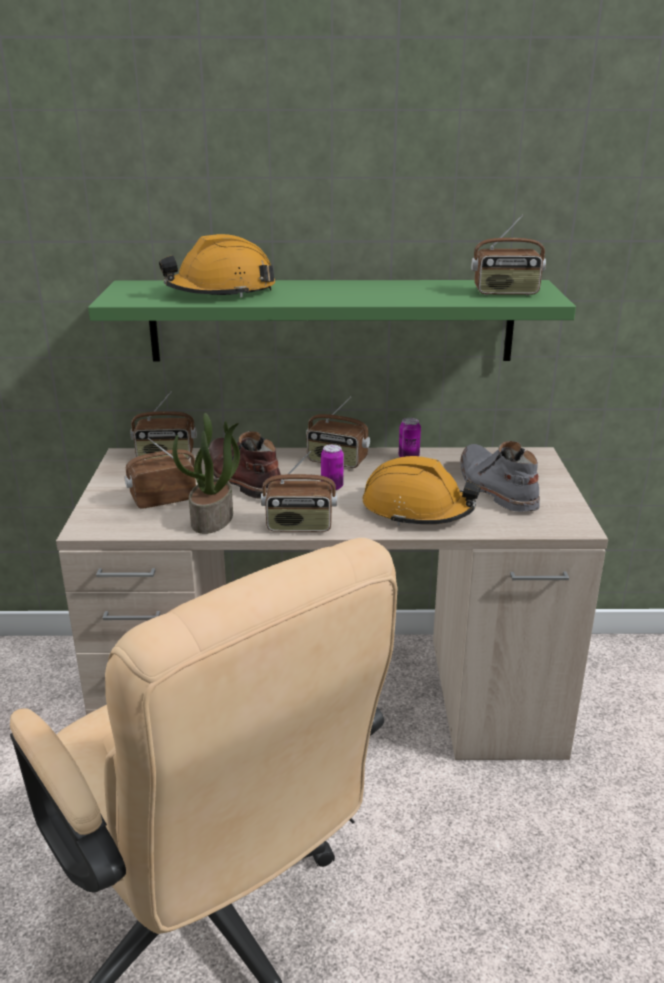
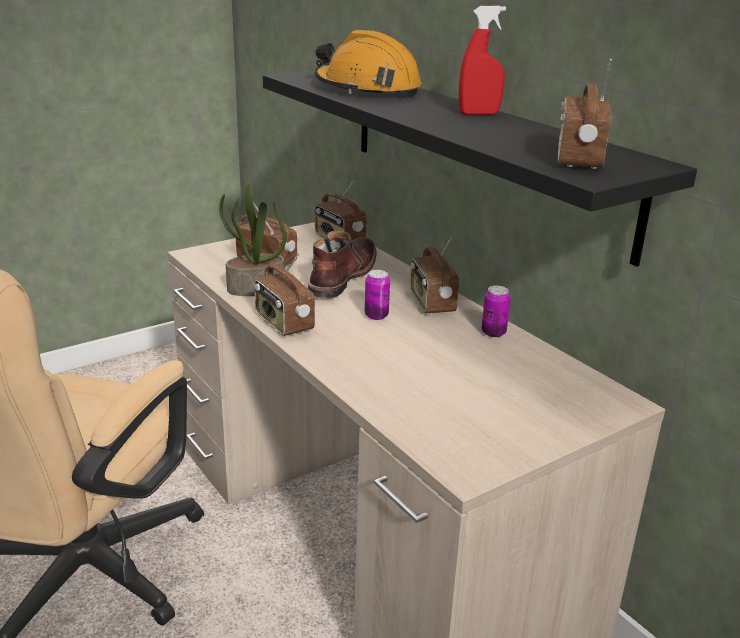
camera: 55 degrees right, 0 degrees up
(331, 321) = (480, 153): green shelf -> black shelf
(355, 285) = (478, 114): none -> red spray bottle
(417, 510) = (383, 367): orange hard hat -> none
(495, 487) = (493, 396): grey boot -> none
(506, 293) = (578, 159): radio -> radio turned 45 degrees clockwise

